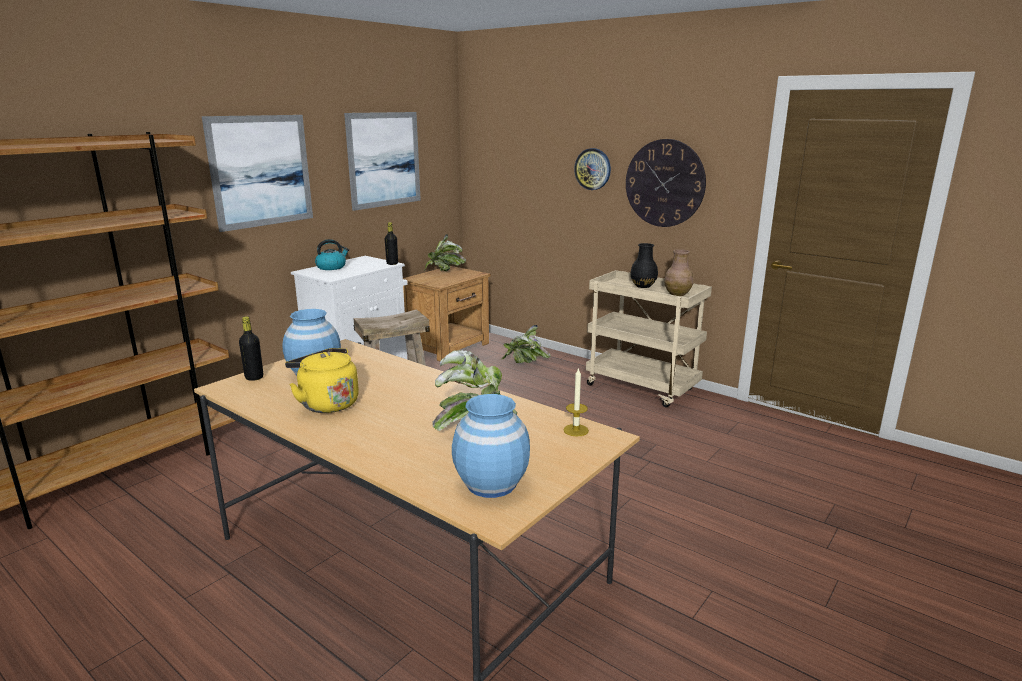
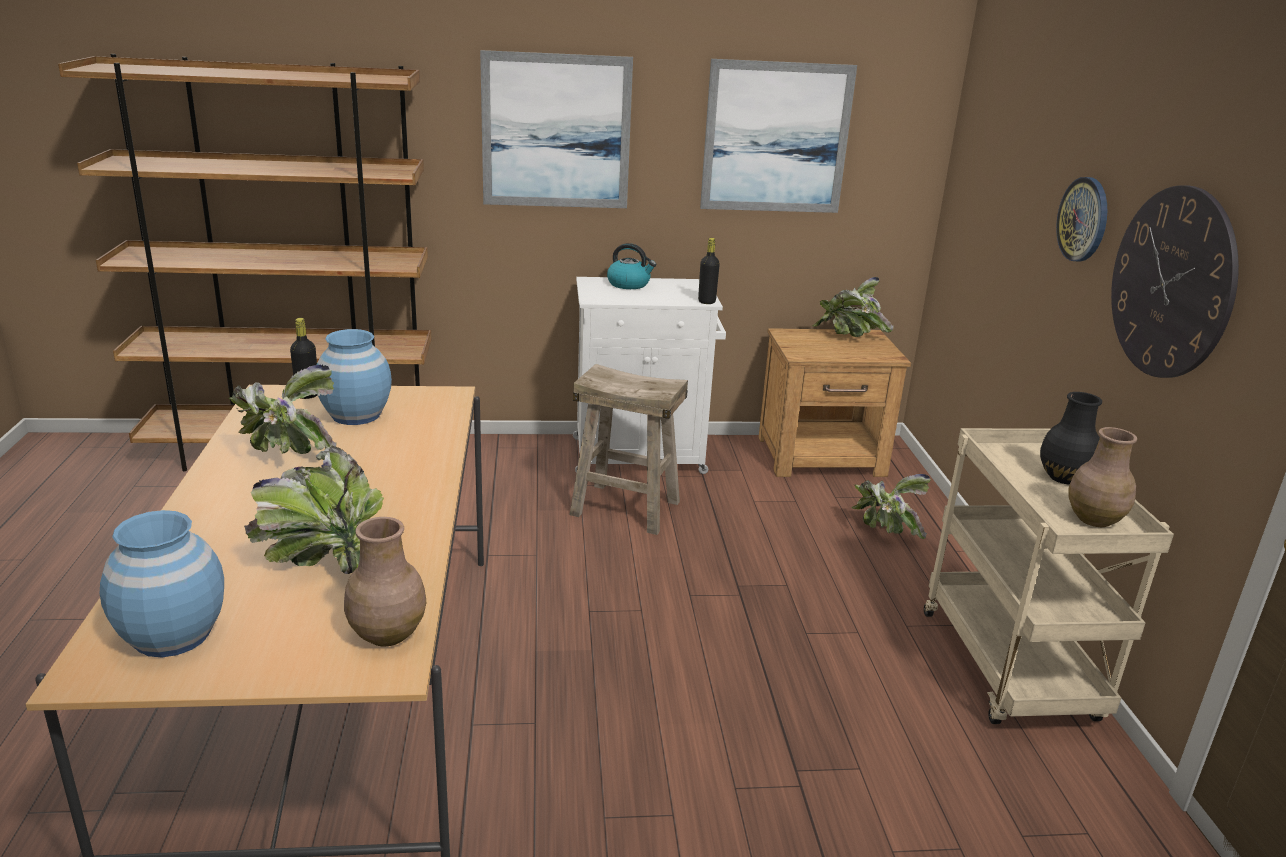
camera: 45 degrees right, 5 degrees up
(326, 403) = (285, 455): yellow kettle -> potted plant
(576, 430) = (387, 635): candle -> brown vase

